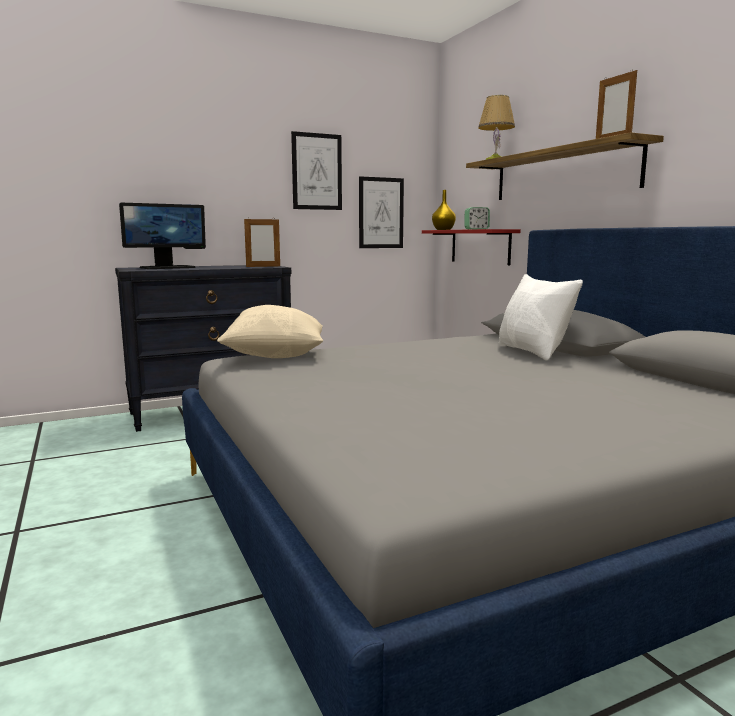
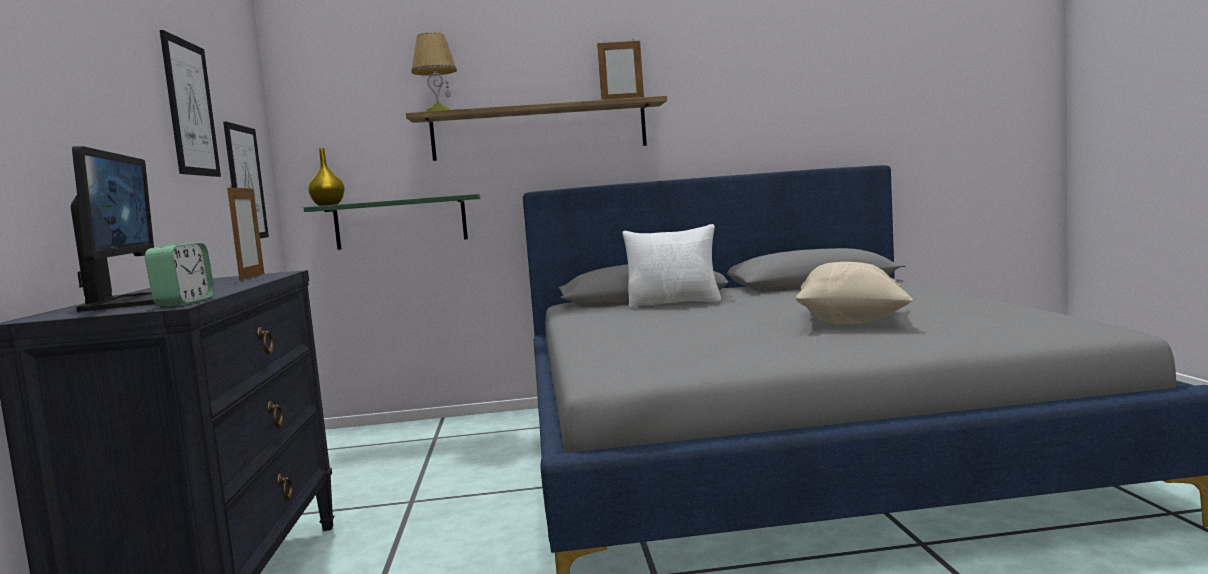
camera: 70 degrees left, 5 degrees down
(274, 356) = (629, 358): beige pillow -> beige pillow (852, 322)
(476, 229) = (417, 198): alarm clock -> alarm clock (184, 302)
(480, 246) = (401, 222): red shelf -> green shelf

